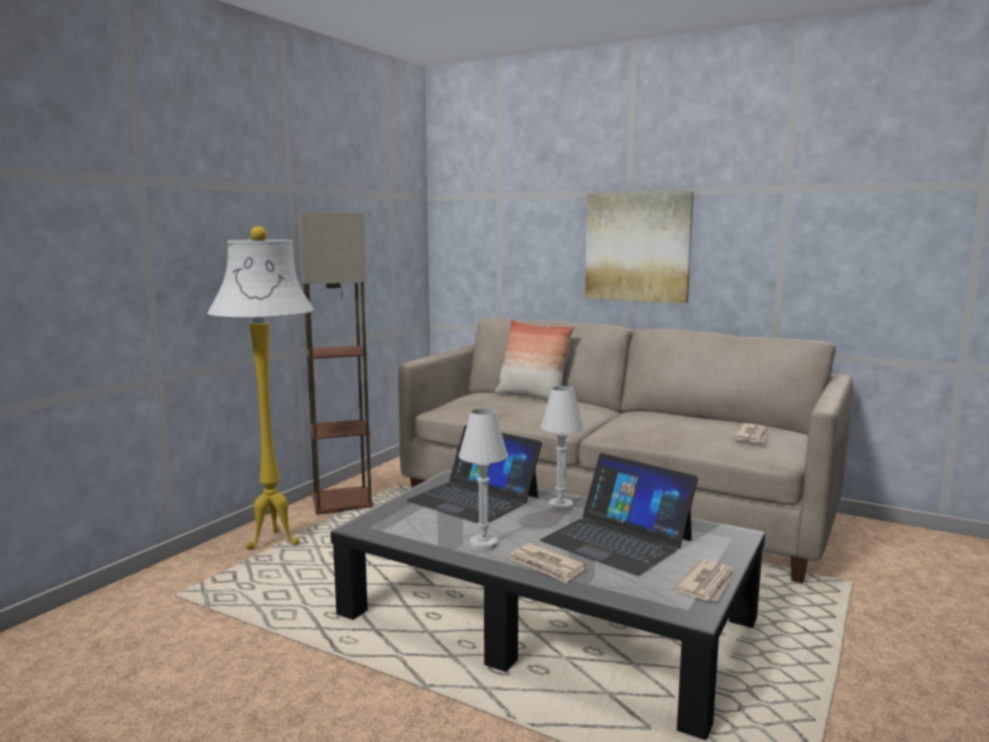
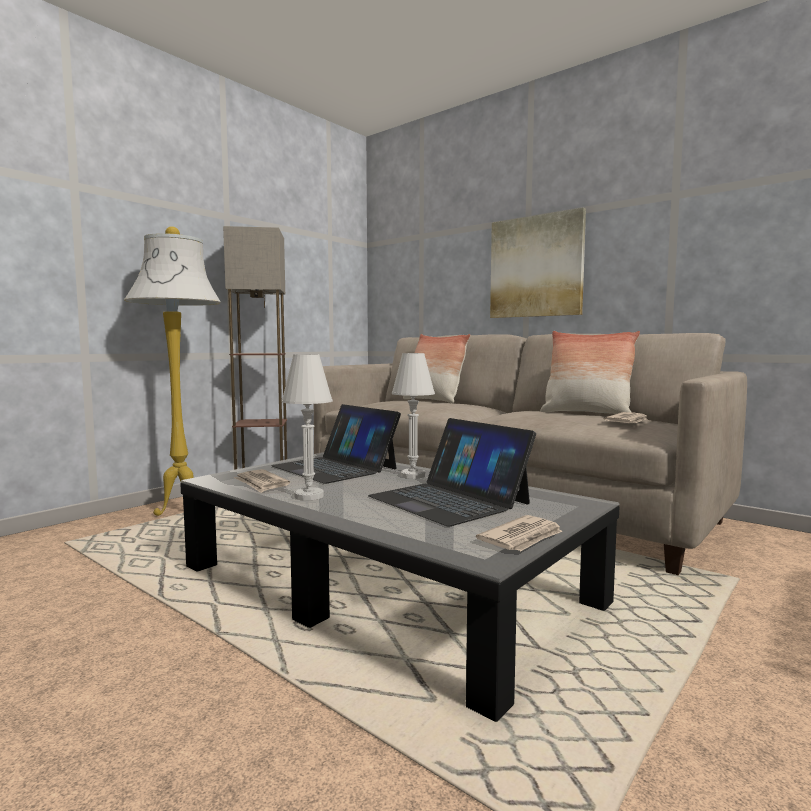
camera: 10 degrees right, 5 degrees down
(546, 566) = (355, 514): newspaper -> newspaper (261, 483)
(704, 420) = (586, 413): none -> pillow

